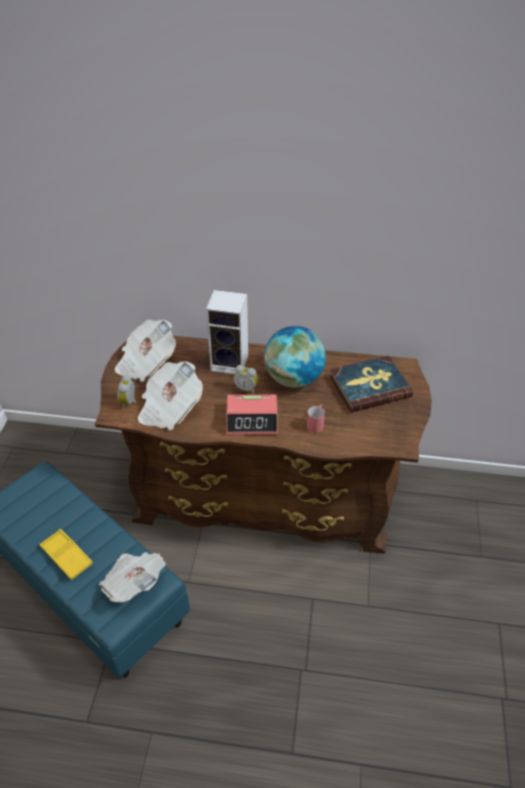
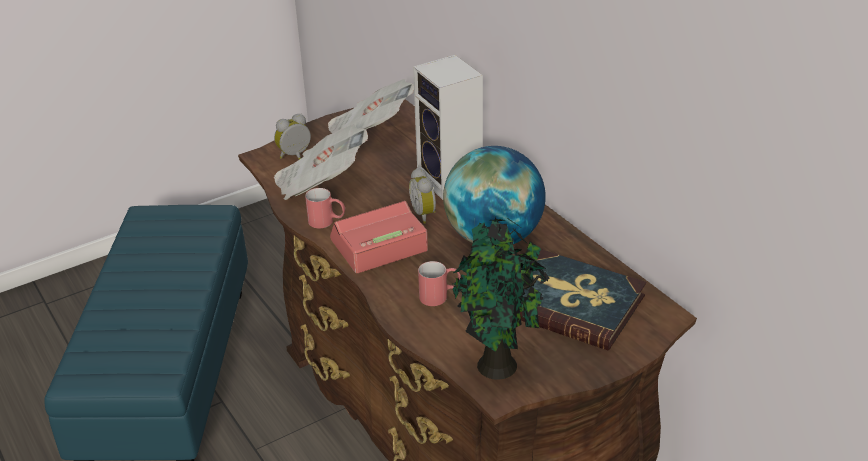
camera: 50 degrees right, 10 degrees down
(67, 556) = (128, 294): yellow tray -> none
(134, 583) = (140, 359): newspaper -> none
(208, 426) = (327, 222): none -> red mug
(252, 420) = (378, 246): alarm clock -> alarm clock turned 105 degrees clockwise
(387, 437) = (498, 368): none -> potted plant

